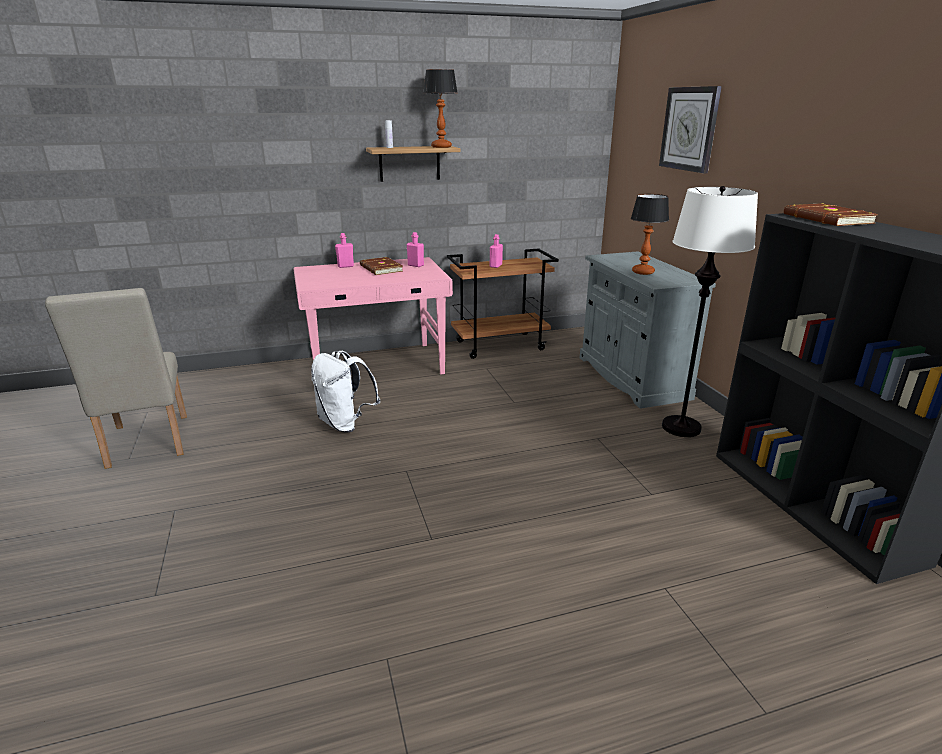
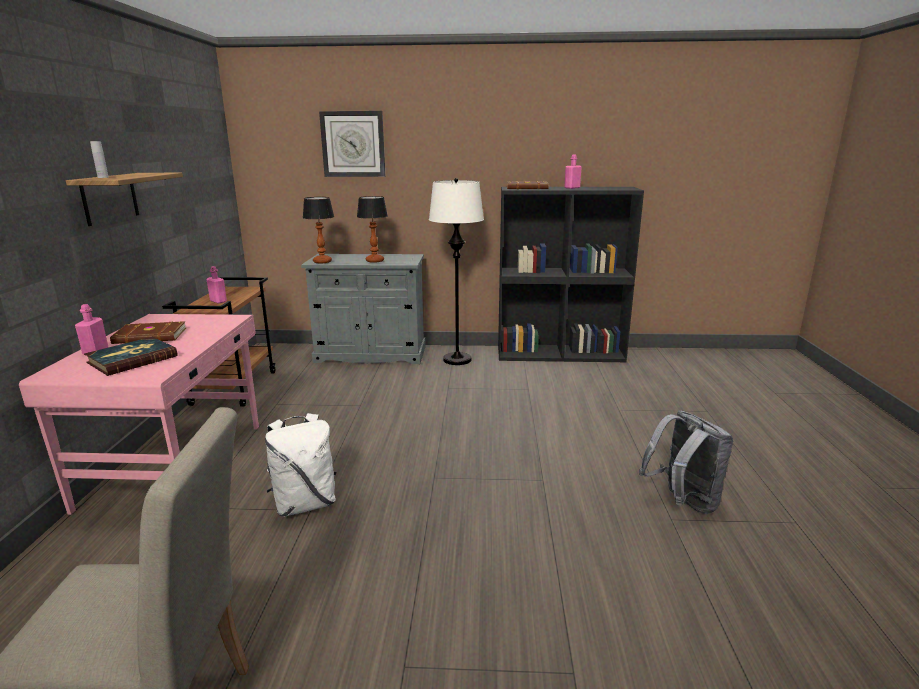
camera: 70 degrees left, 5 degrees down
(336, 276) = (132, 359): none -> book
(415, 265) = (173, 321): pink bottle -> pink bottle (572, 188)
(429, 671) = (682, 502): none -> grey backpack
(441, 147) = (155, 173): table lamp -> table lamp (322, 261)

